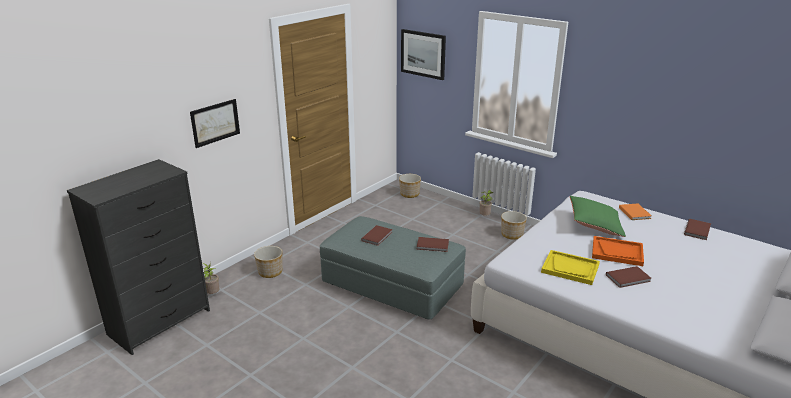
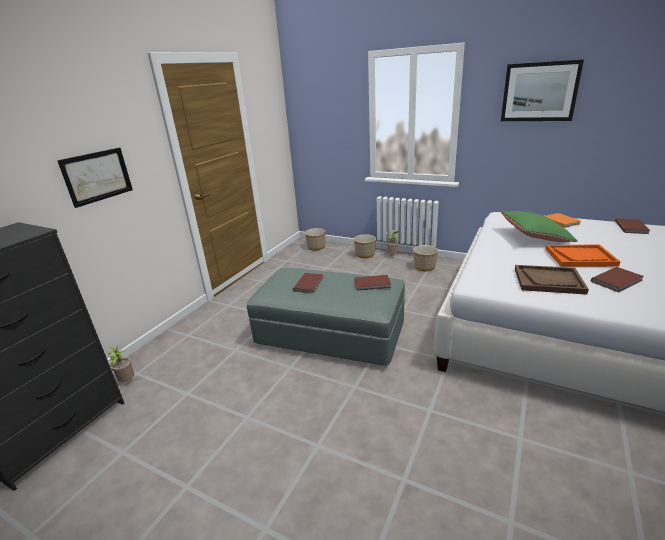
camera: 10 degrees left, 0 degrees up
(270, 272) = (192, 343): planter -> planter (364, 255)
(423, 54) = (313, 108): picture -> picture (539, 92)
(570, 268) = (548, 281): yellow tray -> brown tray

